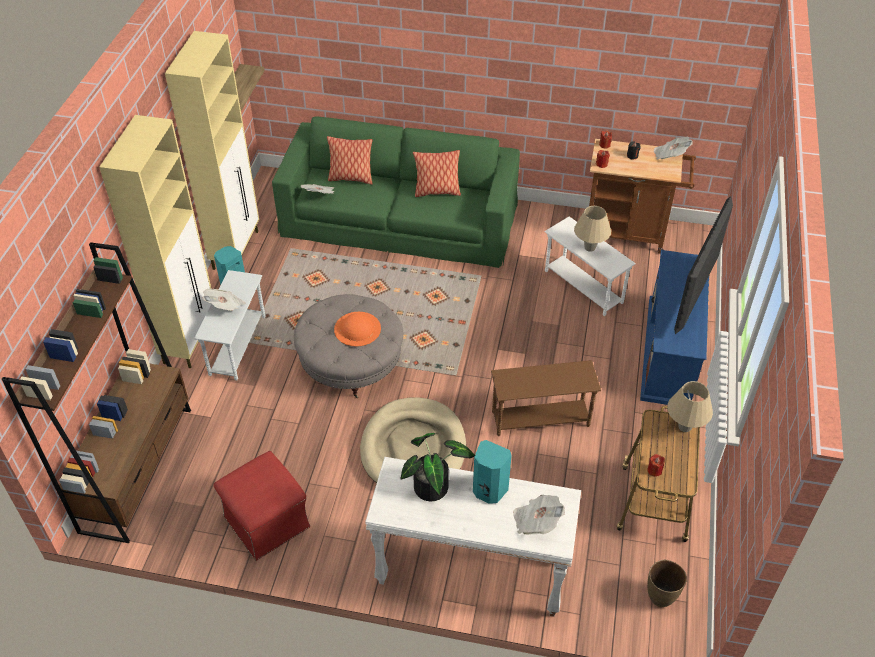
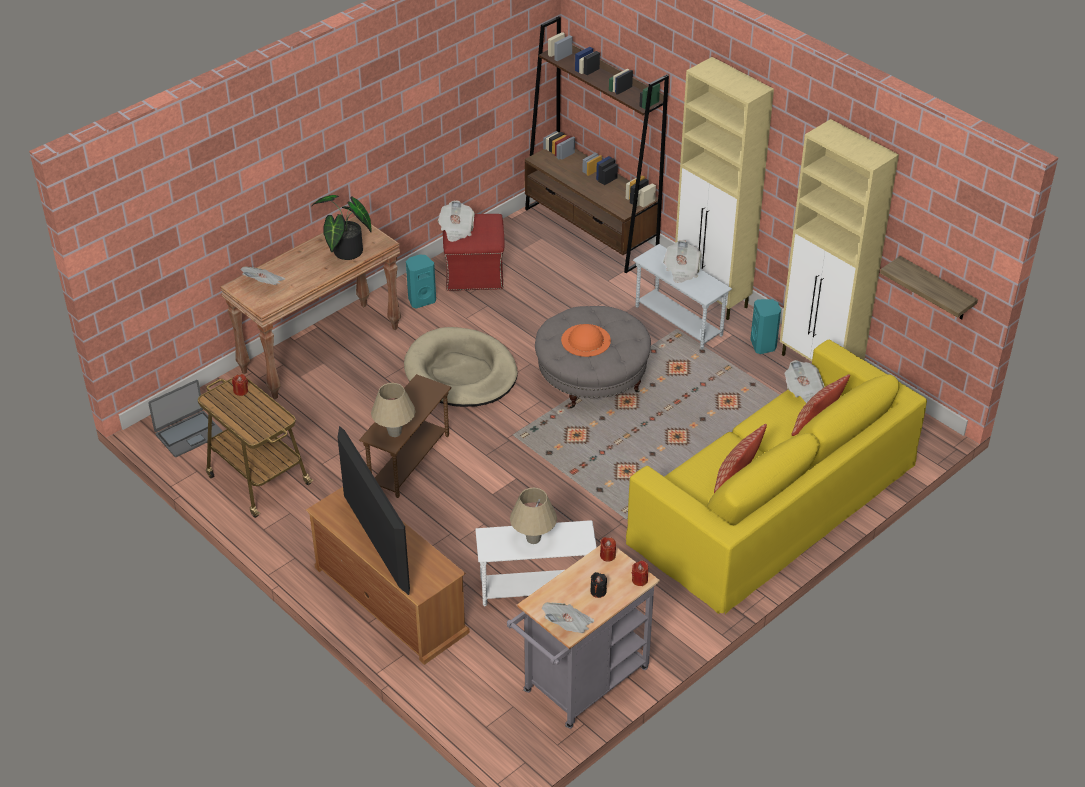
camera: 125 degrees right, 5 degrees down
(271, 497) = (456, 230): none -> newspaper
(400, 219) = (773, 502): green sofa -> yellow sofa
(470, 573) = (320, 349): white console table -> brown console table
(489, 491) = (313, 275): turquoise speaker -> turquoise speaker (421, 300)
(630, 233) = (580, 685): brown cart -> grey cart
(660, 596) = (189, 434): brown vase -> laptop
(669, 352) = (389, 599): blue tv stand -> brown tv stand
(685, 427) = (254, 433): beige table lamp -> beige table lamp (394, 432)

